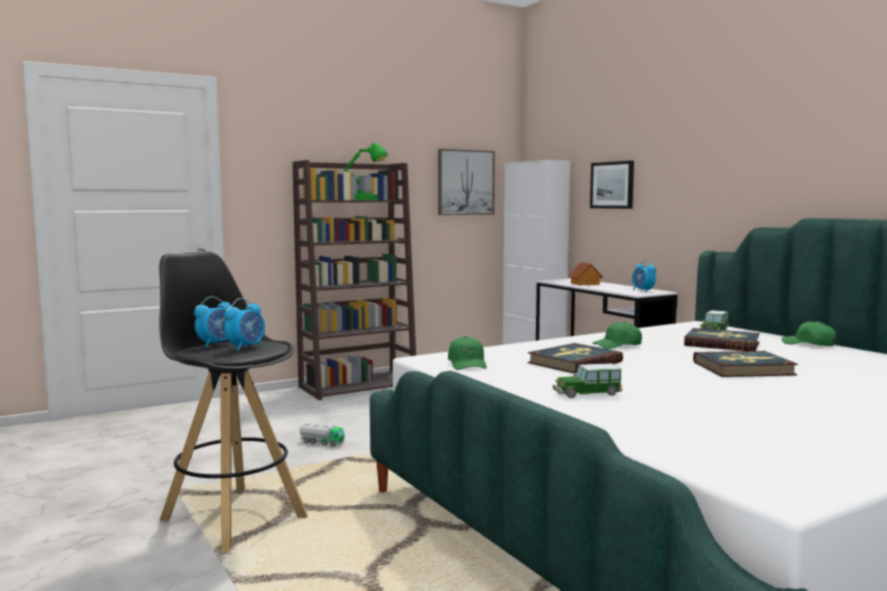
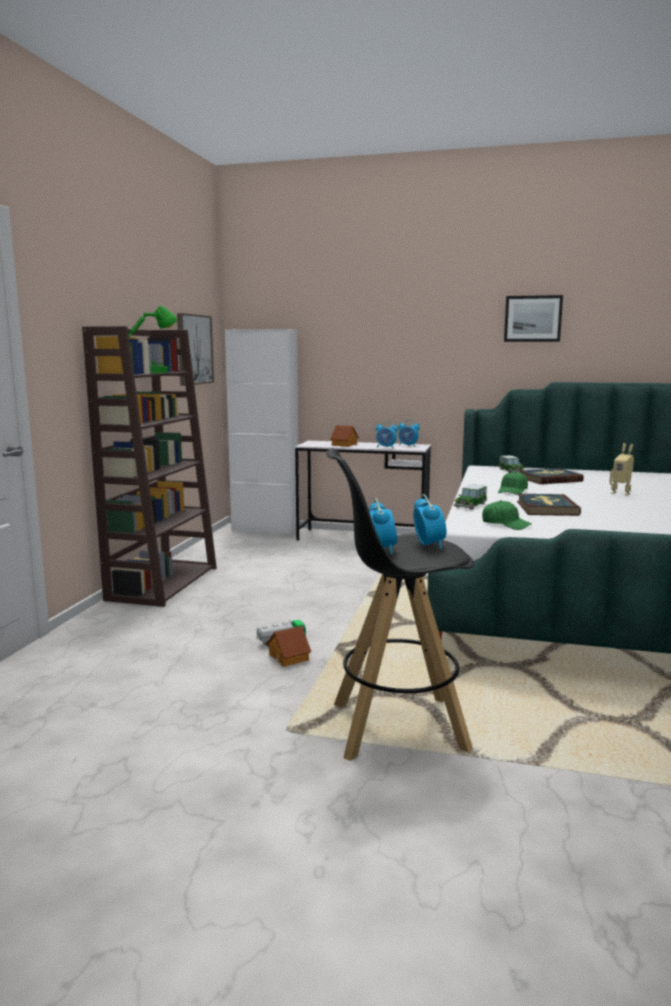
camera: 45 degrees left, 5 degrees up
(298, 453) = (289, 657): none -> toy house
(586, 393) = (638, 526): toy car -> toy car (470, 506)
(611, 289) = (386, 447): none -> alarm clock
(612, 185) = (351, 354): picture -> picture (533, 318)
(743, 368) = (621, 493): book -> toy robot
(809, 344) = (580, 471): green cap -> none

